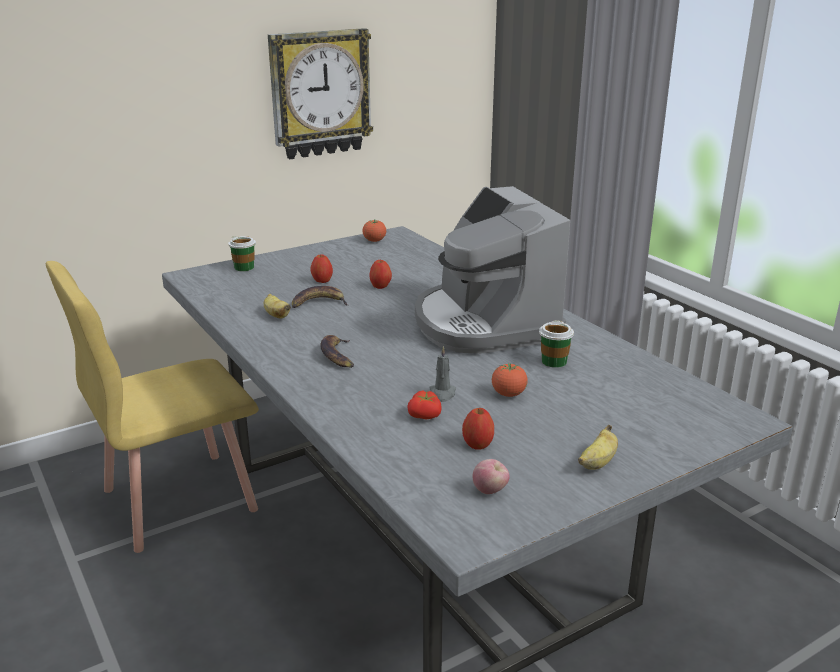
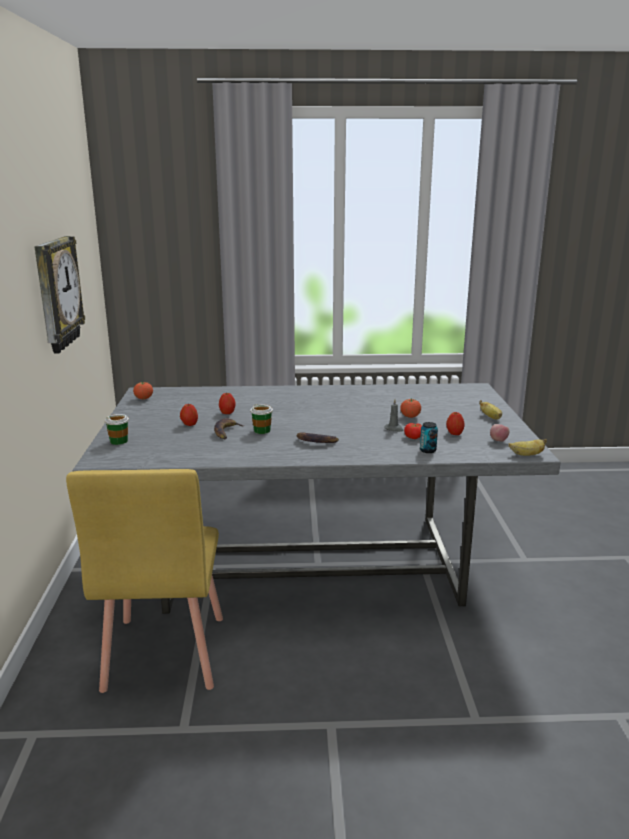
camera: 60 degrees left, 5 degrees down
(276, 315) = (228, 446): banana -> banana (527, 455)
(383, 437) = (428, 450): none -> can
(484, 324) = (321, 403): coffee machine -> none
(554, 362) = (386, 401): cup -> cup (262, 431)

